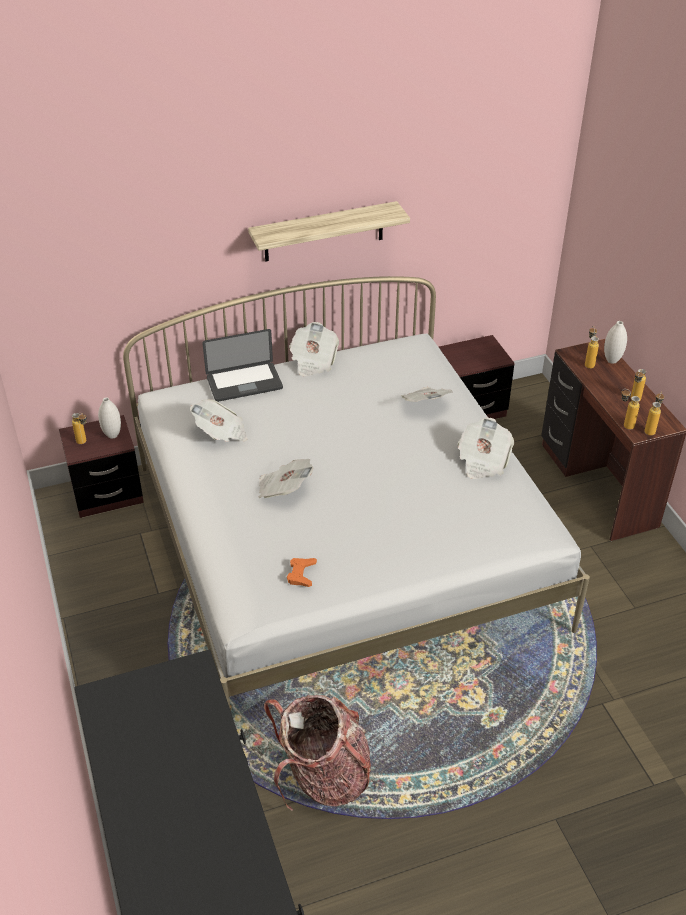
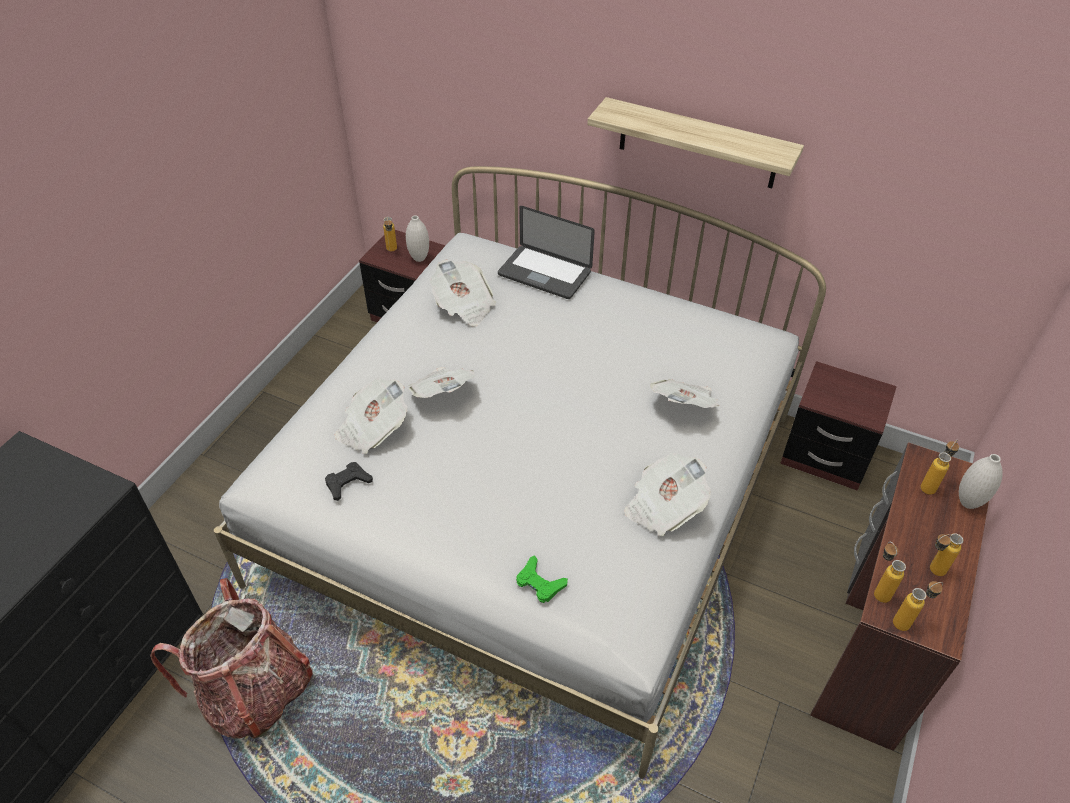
camera: 45 degrees right, 5 degrees up
(301, 574) = (348, 483): orange game controller -> black game controller
(313, 361) = (633, 292): newspaper -> newspaper (372, 428)
(475, 540) = (539, 583): none -> green game controller

